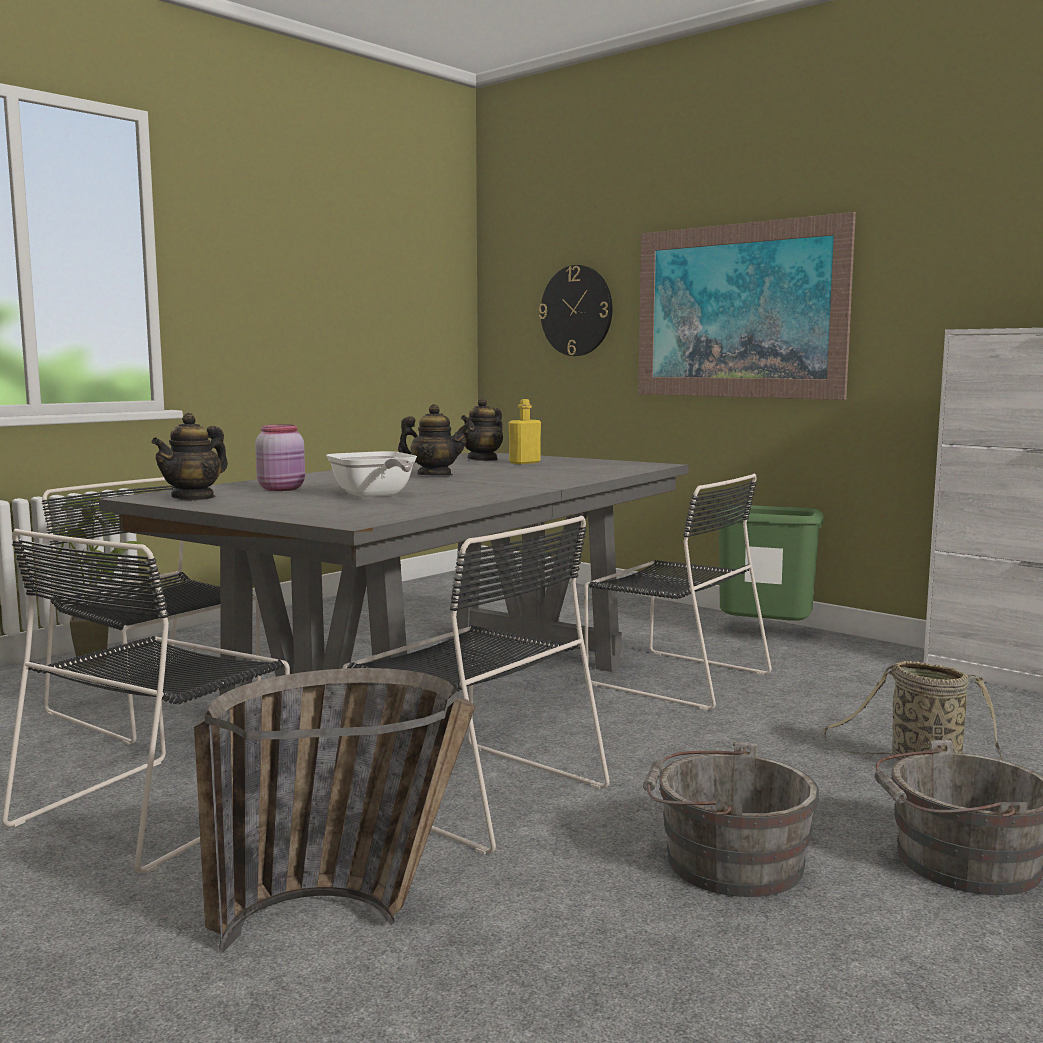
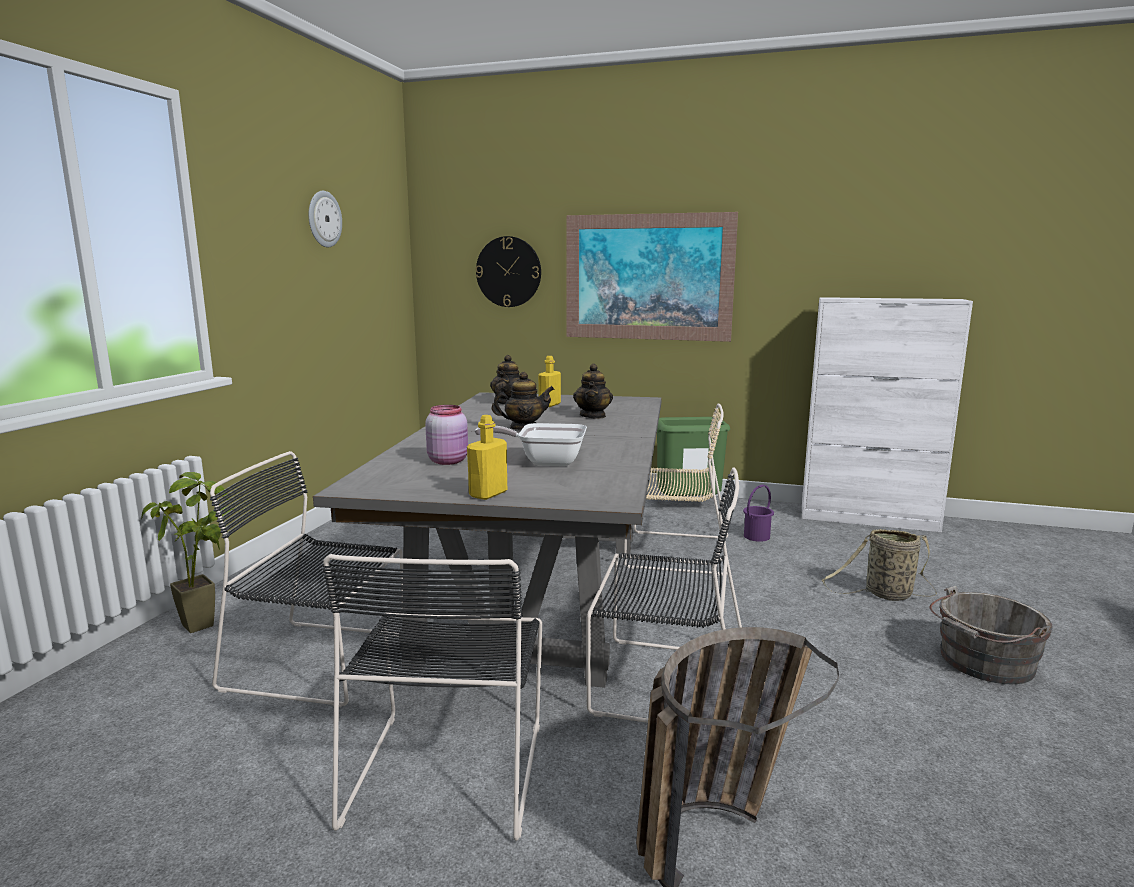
camera: 25 degrees left, 5 degrees up
(193, 497) = (401, 483): teapot -> teapot (593, 416)
(248, 509) = (488, 494): none -> yellow bottle
(336, 247) = (324, 219): none -> wall clock
(375, 495) = (544, 461): frying pan -> frying pan turned 150 degrees clockwise
(673, 677) = (673, 552): black chair -> beige chair
(725, 861) = (877, 699): grey bucket -> none
(818, 678) = (756, 536): none -> purple bucket

